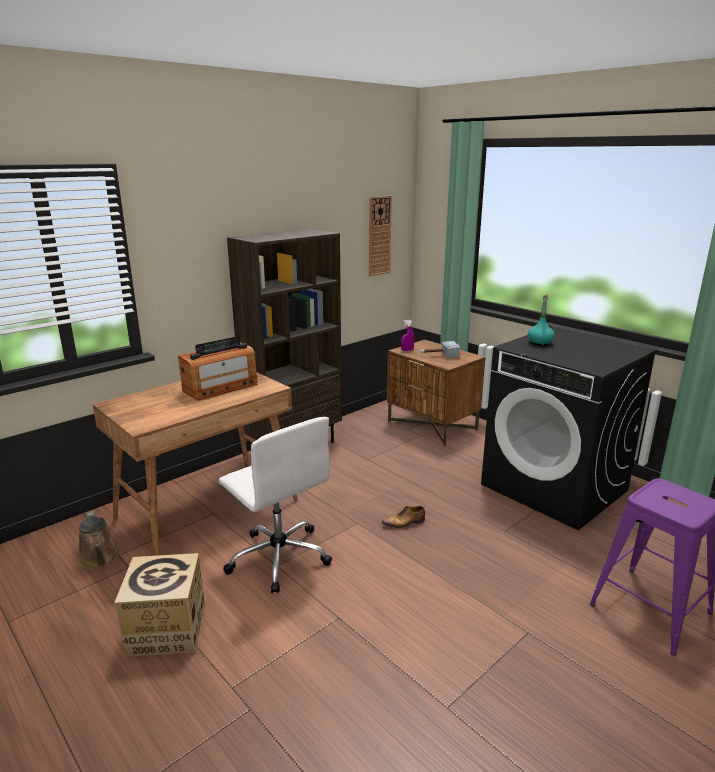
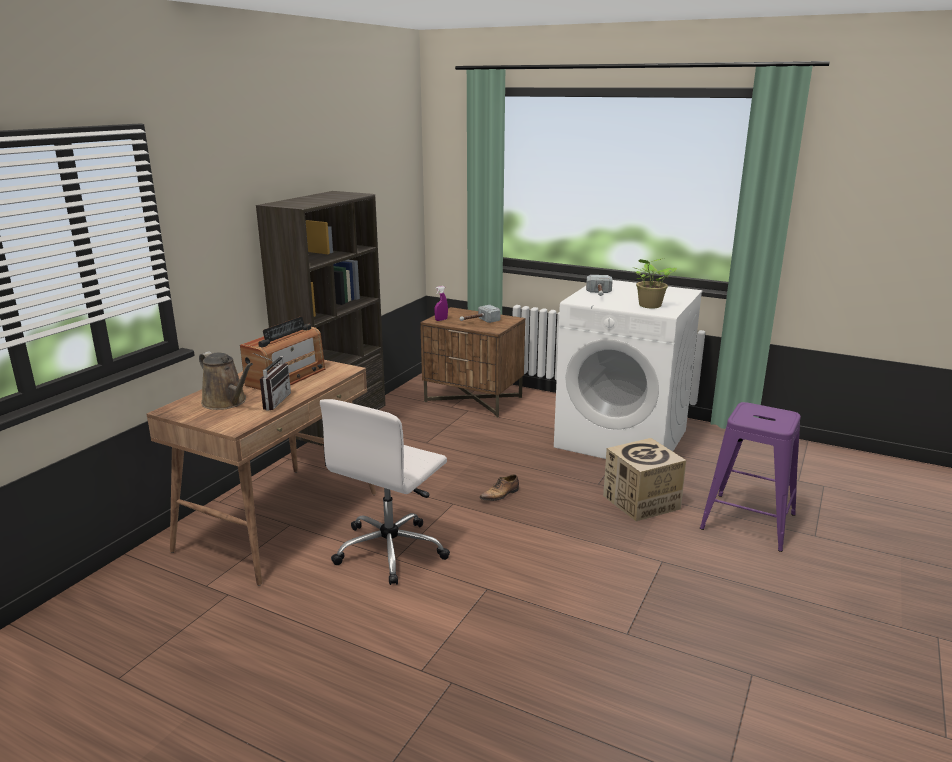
camera: 20 degrees left, 0 degrees up
(99, 559) = (185, 594): brown watering can -> brown watering can (227, 402)
(167, 629) = (316, 639): cardboard box -> cardboard box (641, 502)
(190, 408) = (272, 401): none -> radio
(278, 557) = (391, 550): white office chair -> white office chair turned 90 degrees clockwise
(379, 236) = (393, 195): wall clock -> none
(539, 343) = (599, 294): turquoise bottle -> hammer
(555, 487) = (622, 438): black washing machine -> white washing machine
(583, 360) = (649, 306): none -> potted plant

